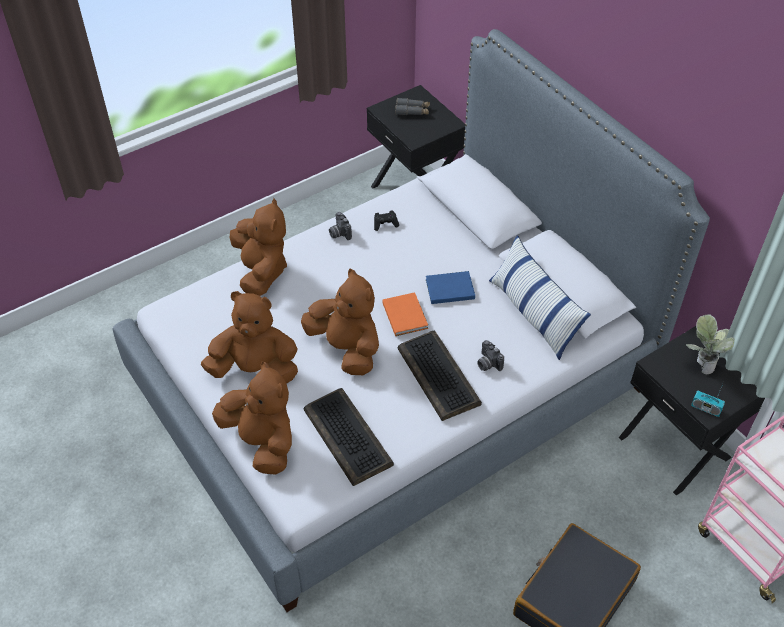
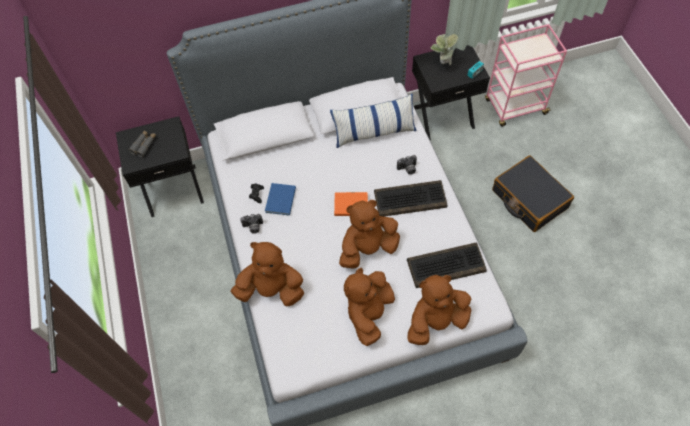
camera: 70 degrees left, 10 degrees up
(448, 289) = (335, 173): blue book -> blue book (280, 201)

